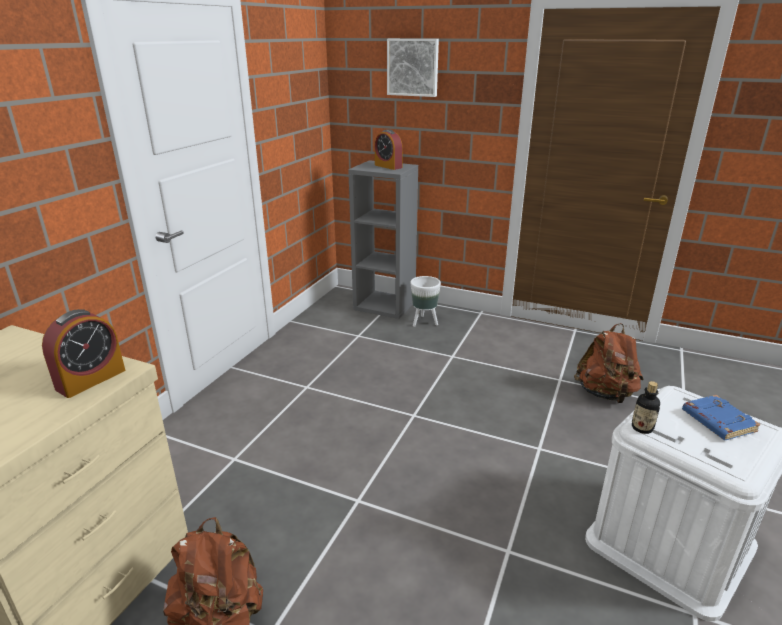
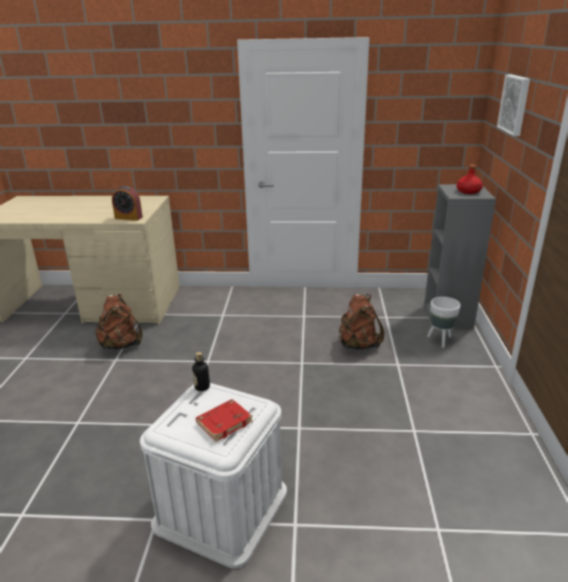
camera: 70 degrees right, 0 degrees up
(388, 166) = (468, 191): alarm clock -> red bottle
(605, 394) = (413, 464): brown backpack -> brown backpack (358, 345)
(716, 421) = (224, 422): blue book -> red book

